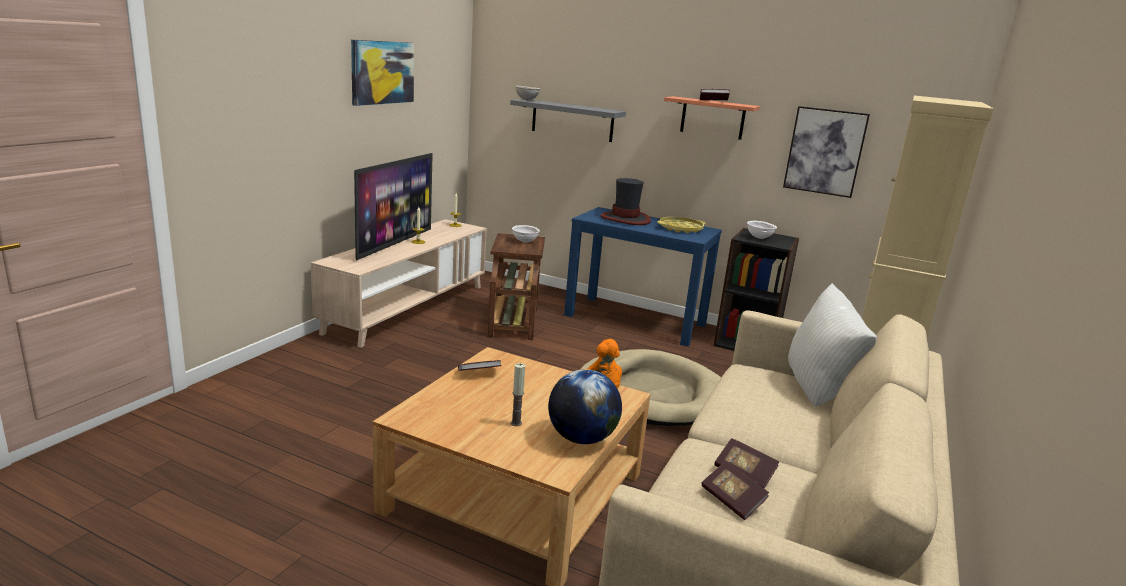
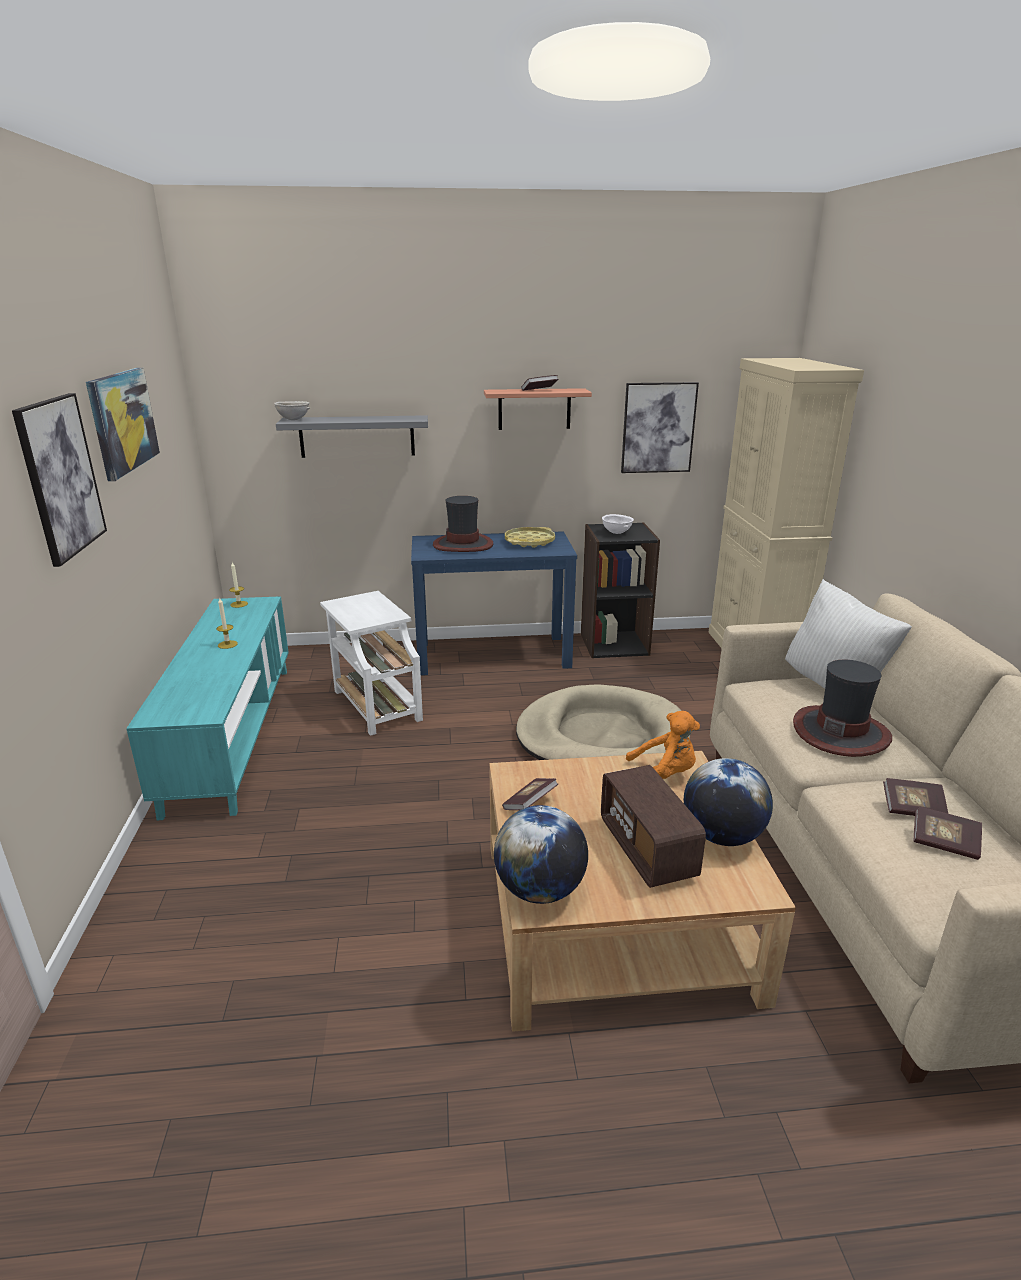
camera: 30 degrees left, 5 degrees up
(305, 89) = (60, 477): none -> picture
(394, 243) = (200, 657): television -> none
(408, 308) = (232, 734): beige tv stand -> turquoise tv stand
(416, 412) = (540, 890): none -> globe
(513, 322) = (376, 704): brown side table -> white side table
(516, 423) = (647, 849): candle -> radio
(525, 242) = (368, 604): white bowl -> none
(768, 413) = (840, 732): none -> hat

